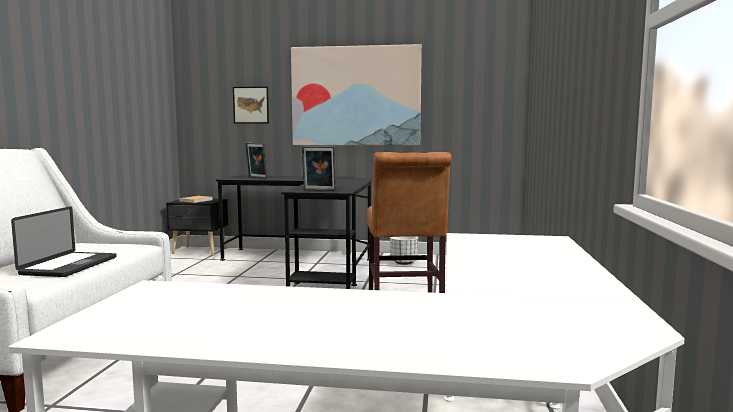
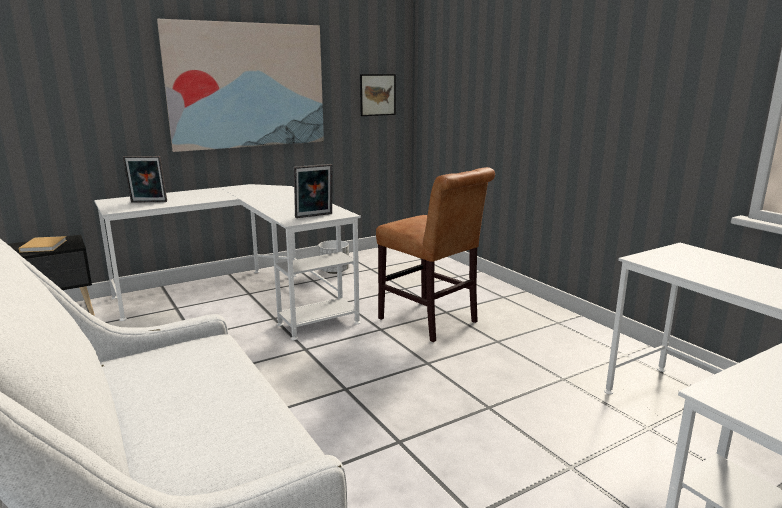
camera: 40 degrees left, 10 degrees up
(69, 266) = (230, 402): laptop -> none
(251, 105) = (101, 99): picture -> picture (377, 95)
(308, 264) = (244, 298): black desk -> white desk

